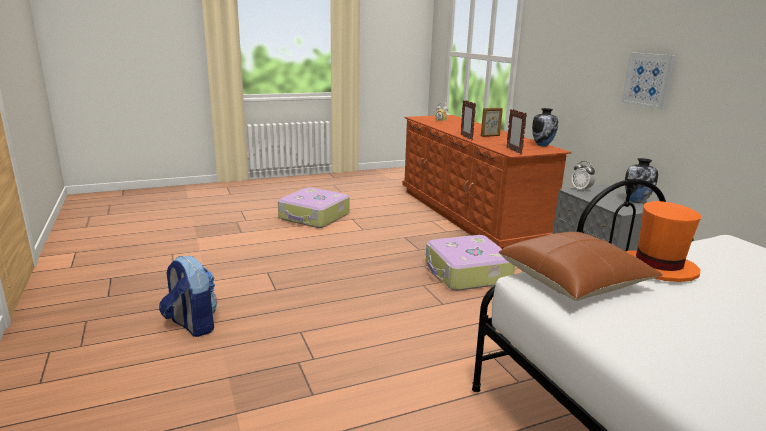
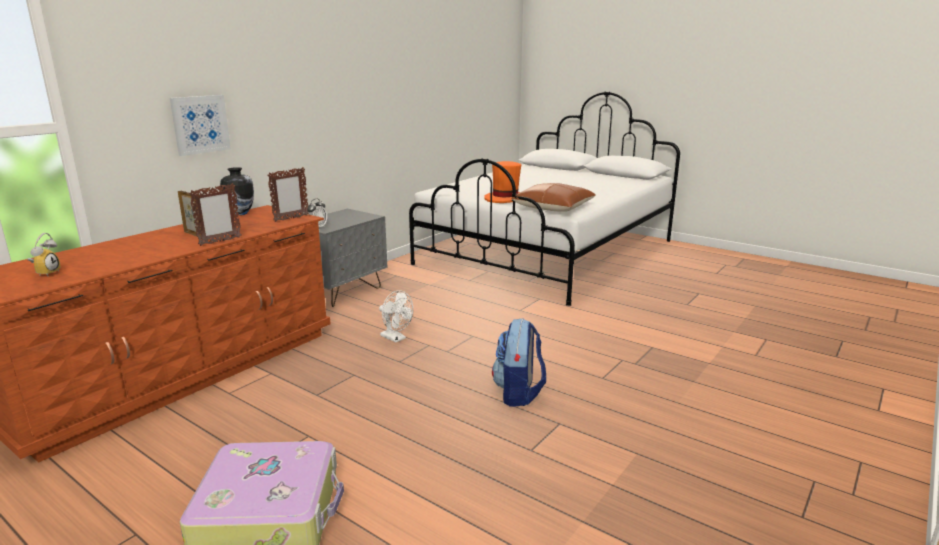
camera: 120 degrees left, 0 degrees up
(192, 325) = (684, 436): backpack -> backpack (519, 393)
(467, 273) = (396, 338): suitcase -> white fan
(637, 201) = (337, 214): vase -> none
(648, 80) = (294, 111): picture -> picture (200, 124)

